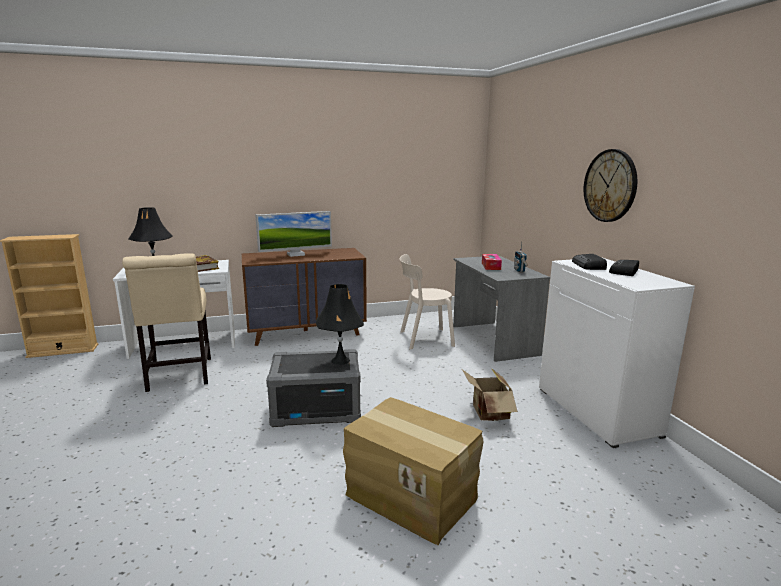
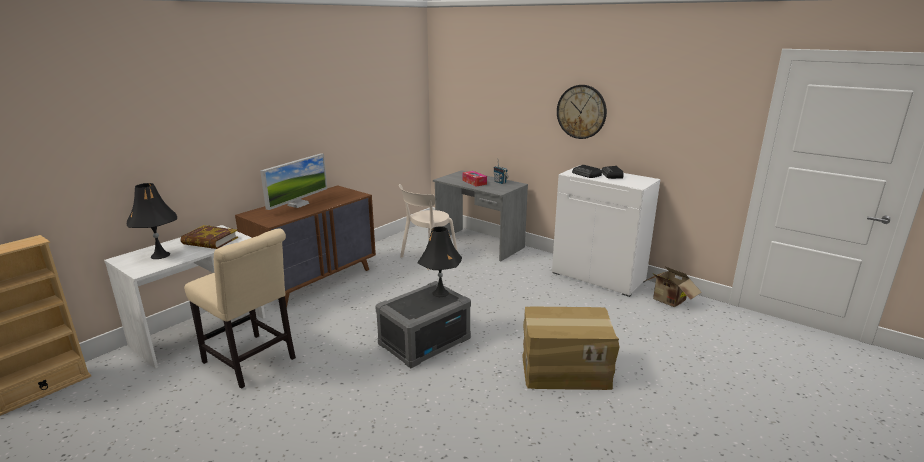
camera: 35 degrees left, 5 degrees up
(488, 414) = (542, 301): cardboard box -> cardboard box (668, 301)

